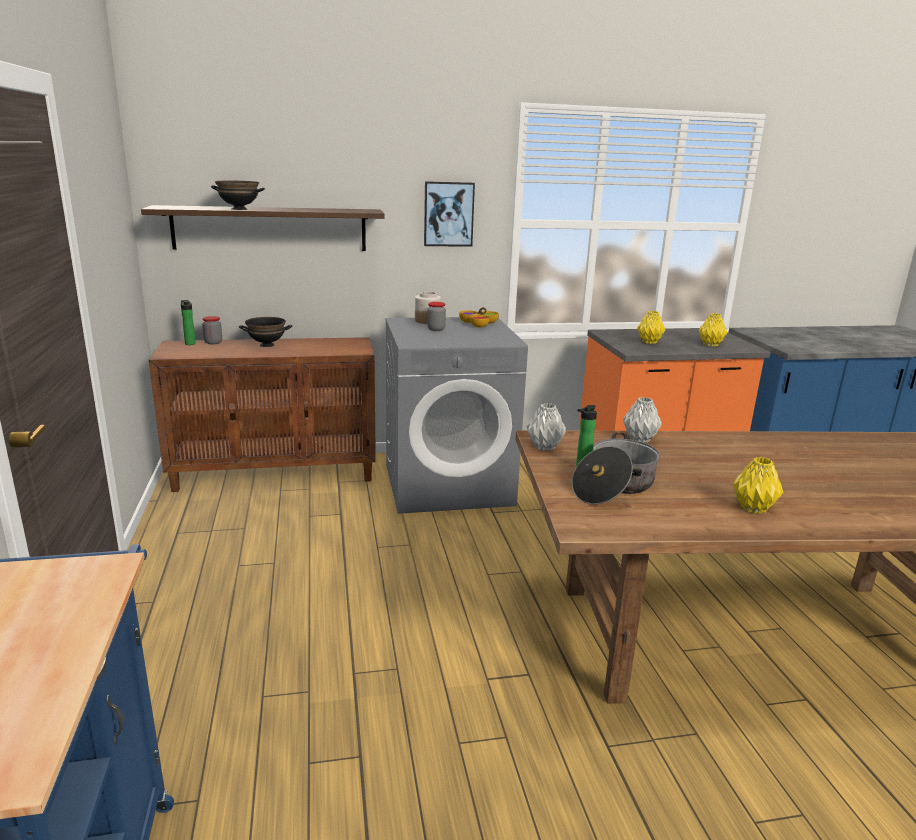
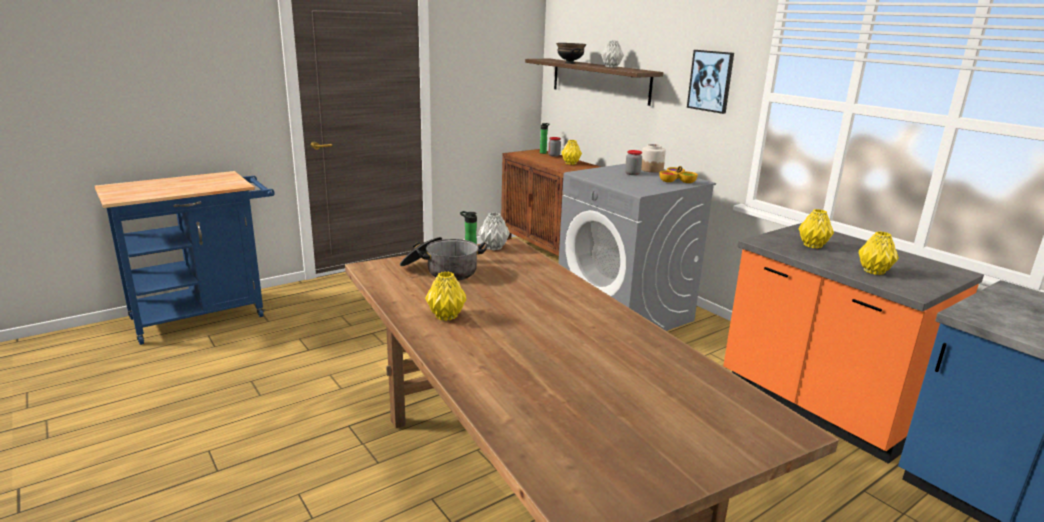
camera: 65 degrees right, 0 degrees up
(267, 345) = (571, 163): black bowl -> yellow vase
(639, 439) = (550, 273): grey vase -> grey vase (611, 67)

